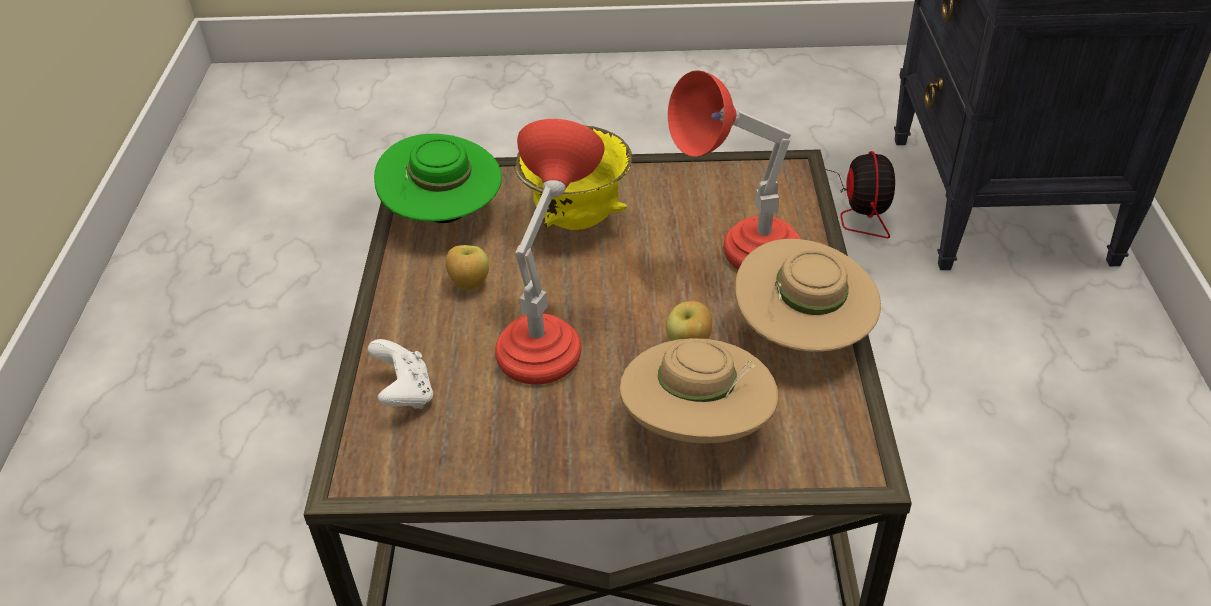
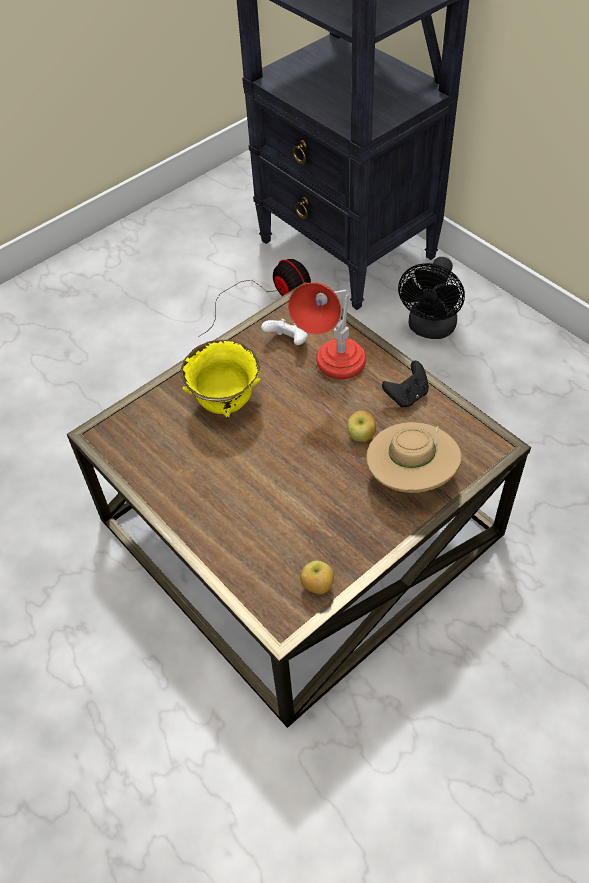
camera: 40 degrees left, 10 degrees up
(405, 394) = (252, 562): white game controller -> white game controller (287, 342)
(444, 216) = (146, 448): green hat -> none
(469, 284) = (211, 479): apple -> apple (317, 586)
(549, 338) = (290, 480): red table lamp -> none
(802, 335) = (407, 396): beige hat -> black game controller
(1023, 345) = (430, 329): none -> black fan

